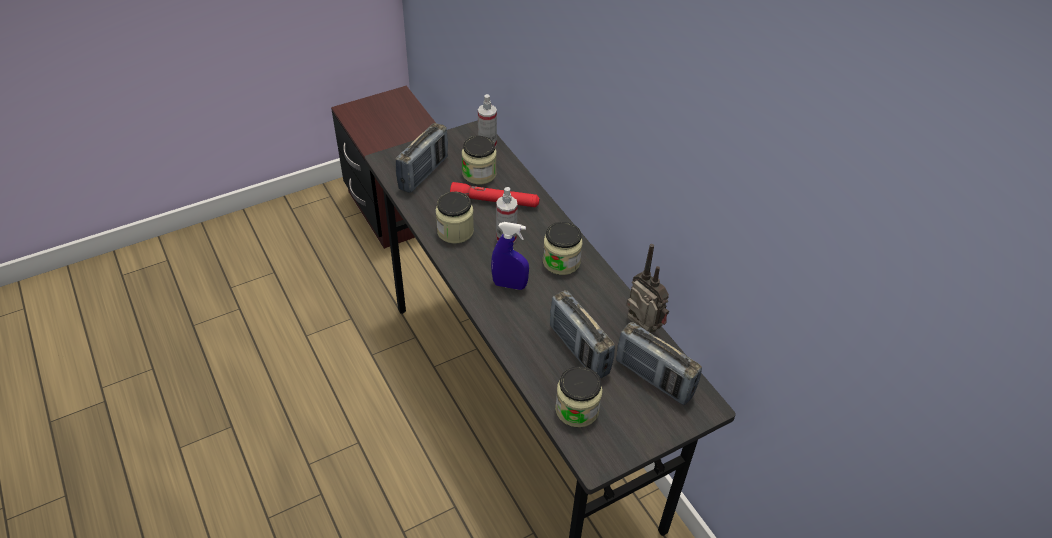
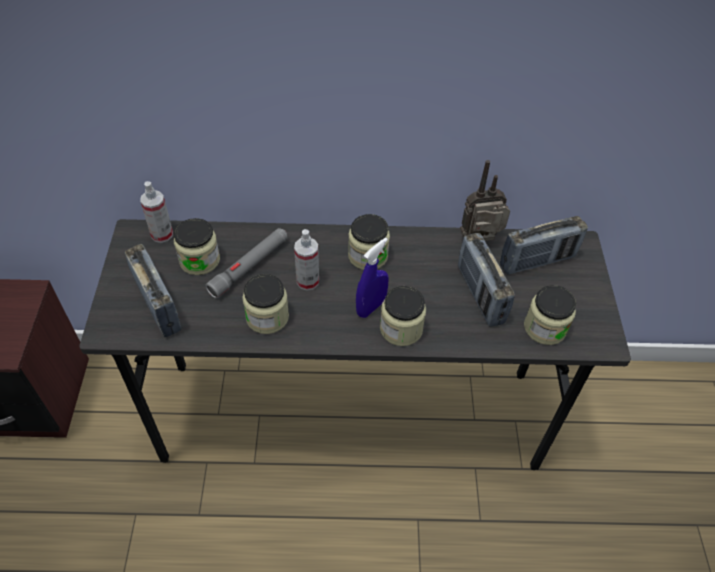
camera: 60 degrees left, 5 degrees up
(494, 201) = (249, 266): red flashlight -> grey flashlight
(502, 311) = (401, 329): none -> jar
(579, 350) = (480, 294): radio -> radio turned 75 degrees clockwise

